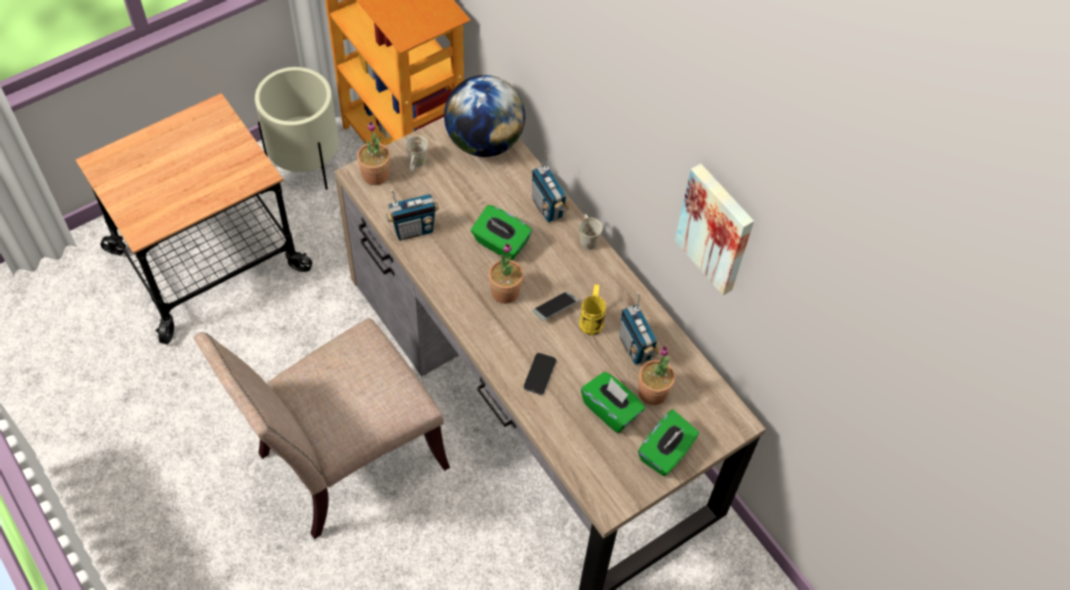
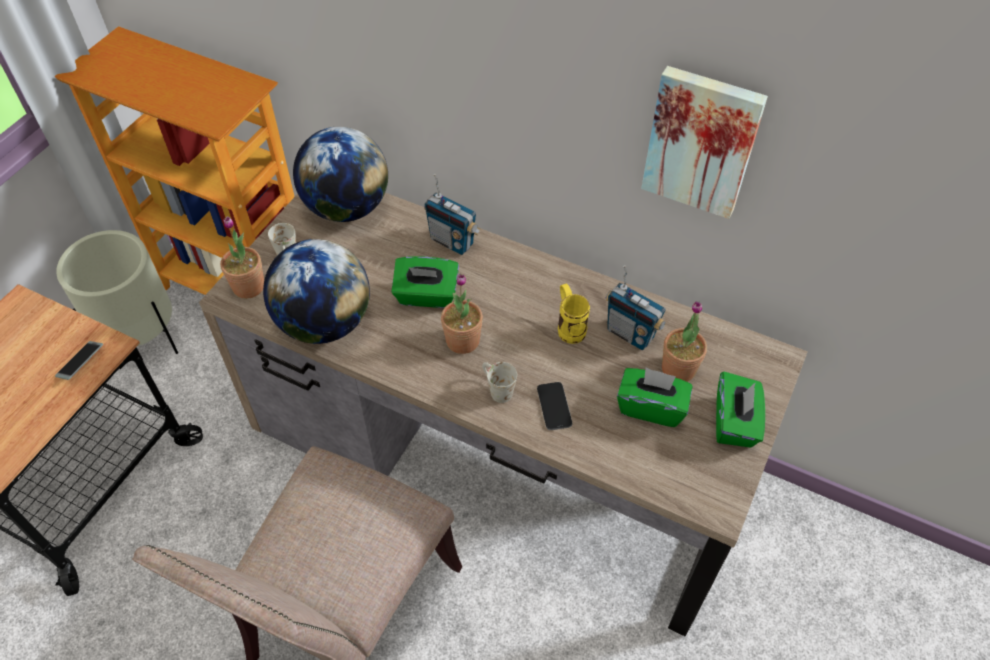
camera: 25 degrees left, 5 degrees down
(413, 230) = (324, 323): radio -> globe
(555, 308) = (524, 333): phone -> phone (81, 363)
(587, 238) = (510, 252): white mug -> white mug (496, 389)

